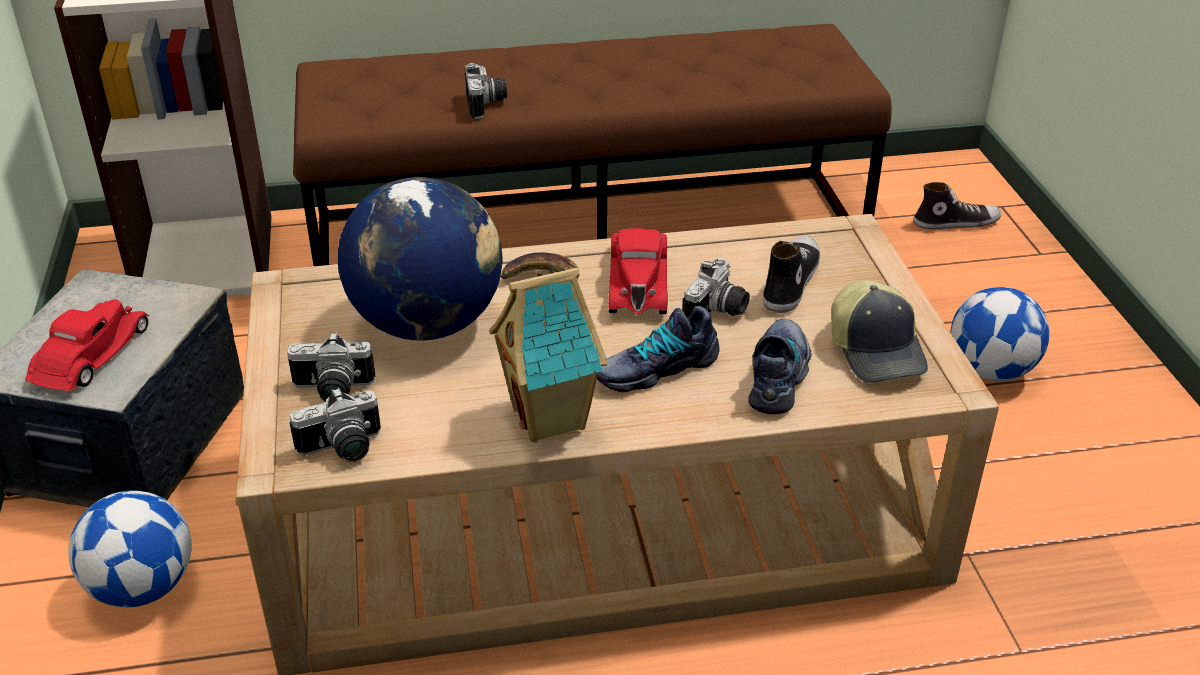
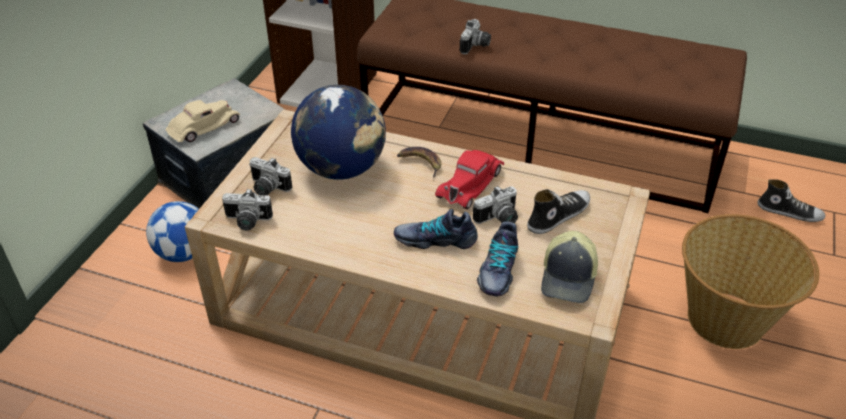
camera: 30 degrees right, 5 degrees up
(90, 356) = (203, 126): red toy car -> beige toy car
(552, 419) = (356, 246): toy house -> none
(779, 376) = (497, 270): shoe -> shoe turned 150 degrees clockwise
(991, 370) = (727, 319): football -> basket

